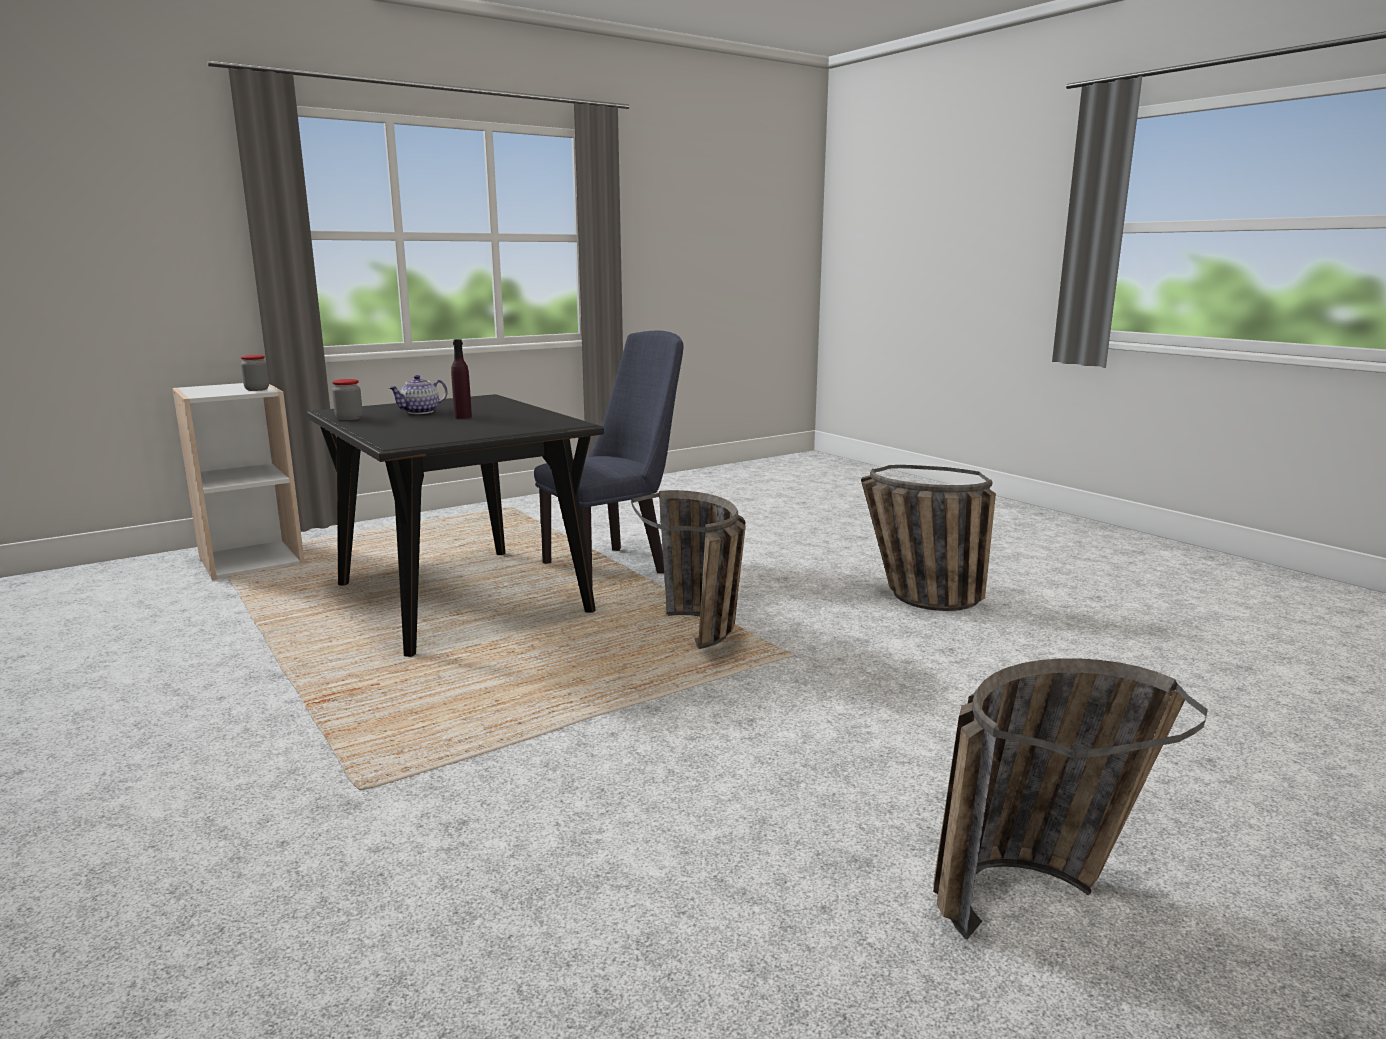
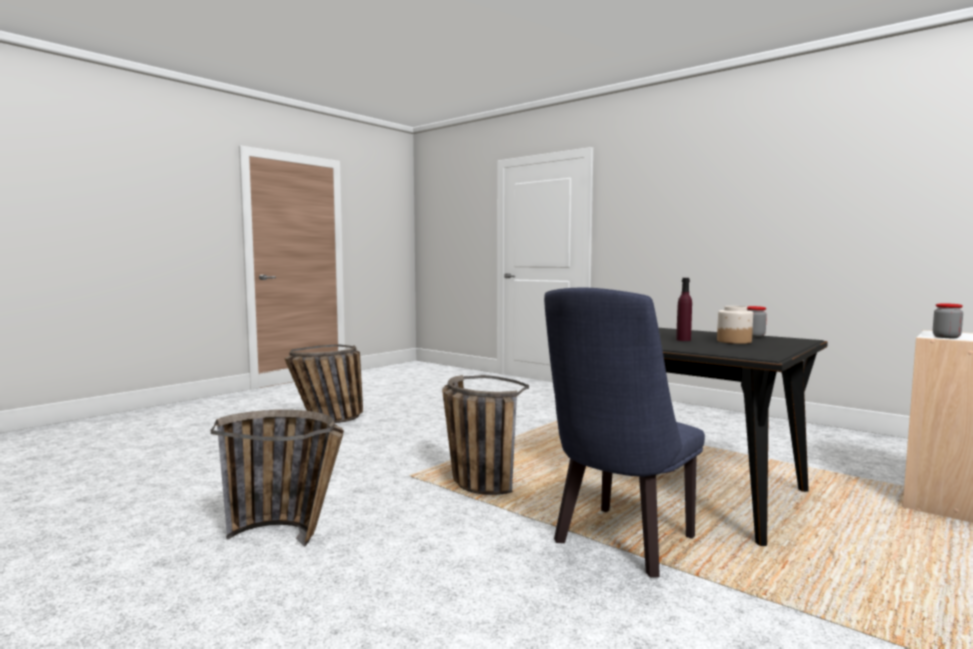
camera: 165 degrees right, 10 degrees down
(420, 412) = (733, 341): teapot -> jar

